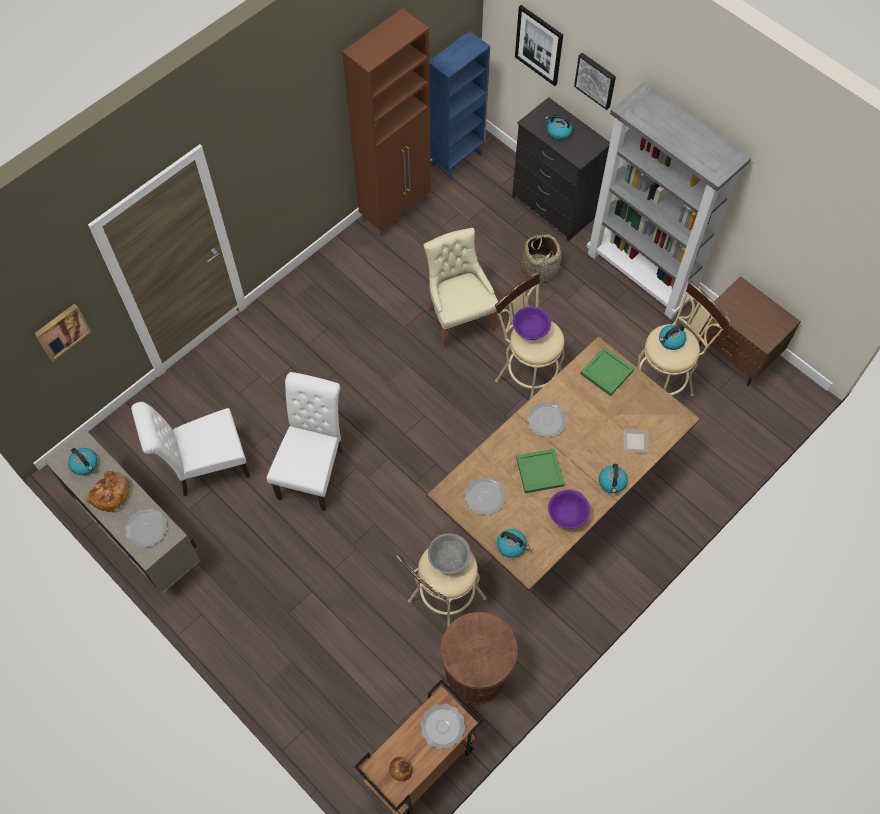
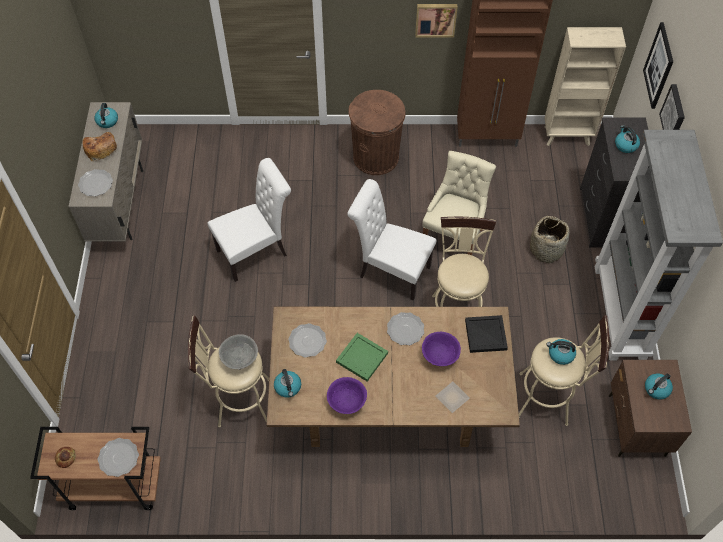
camera: 45 degrees right, 5 degrees down
(61, 330) = (156, 24): picture -> picture (435, 19)
(205, 468) = (198, 197): white chair -> white chair (390, 271)
(457, 158) = (568, 136): blue bookcase -> beige bookcase
(476, 673) = (209, 465): brown trash can -> brown trash can (376, 157)
(530, 331) = (463, 264): purple bowl -> purple bowl (439, 356)
(606, 372) = (485, 334): green tray -> black tray
(612, 482) = (403, 409): kettle -> kettle (656, 389)

